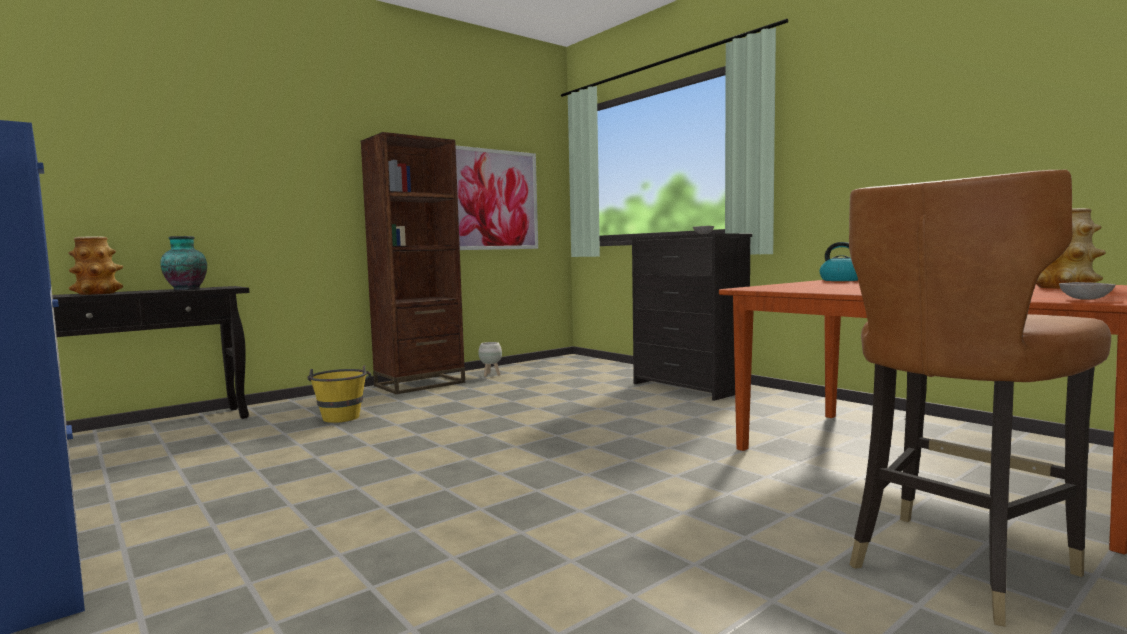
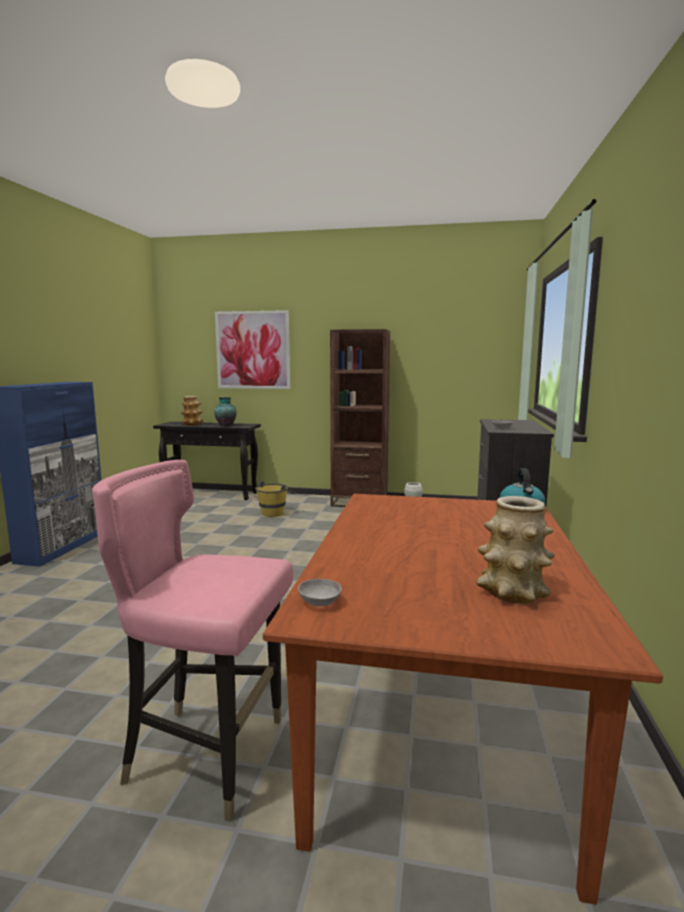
camera: 50 degrees right, 5 degrees up
(496, 200) = (449, 368): picture -> picture (252, 350)
(955, 565) = (208, 755): brown chair -> pink chair

